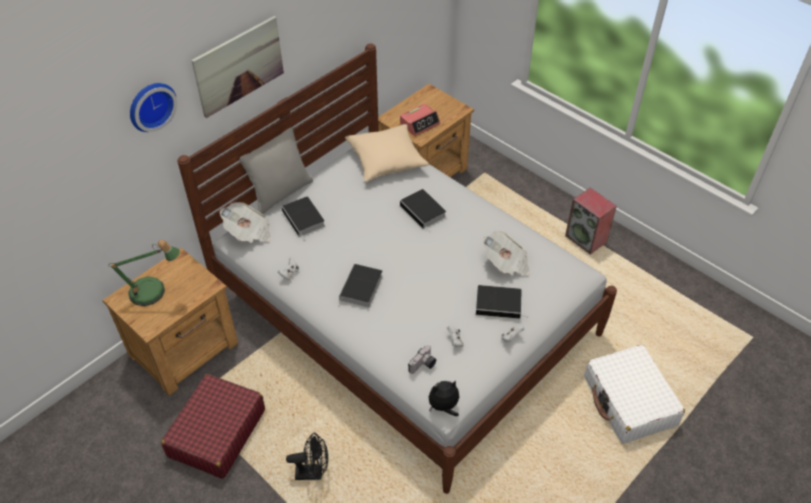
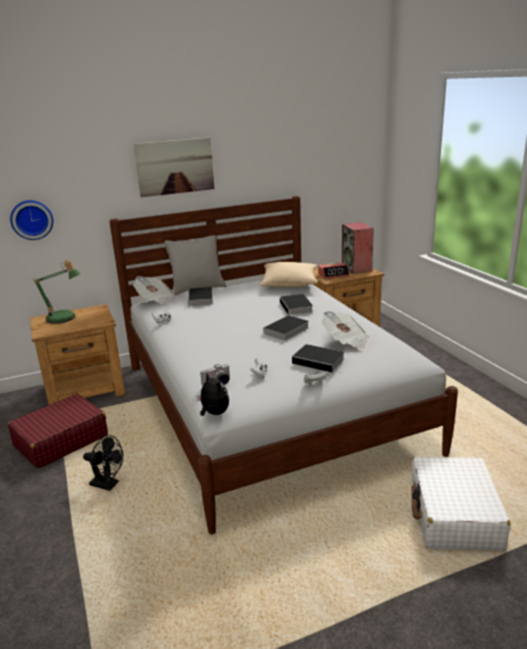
camera: 25 degrees right, 25 degrees down
(150, 105) = (95, 166): wall clock -> wall clock (31, 219)
(361, 289) = (207, 335): book -> book (286, 331)
(444, 407) = (214, 413): plush toy -> plush toy turned 45 degrees clockwise
(586, 239) = (467, 391): speaker -> speaker (357, 268)

